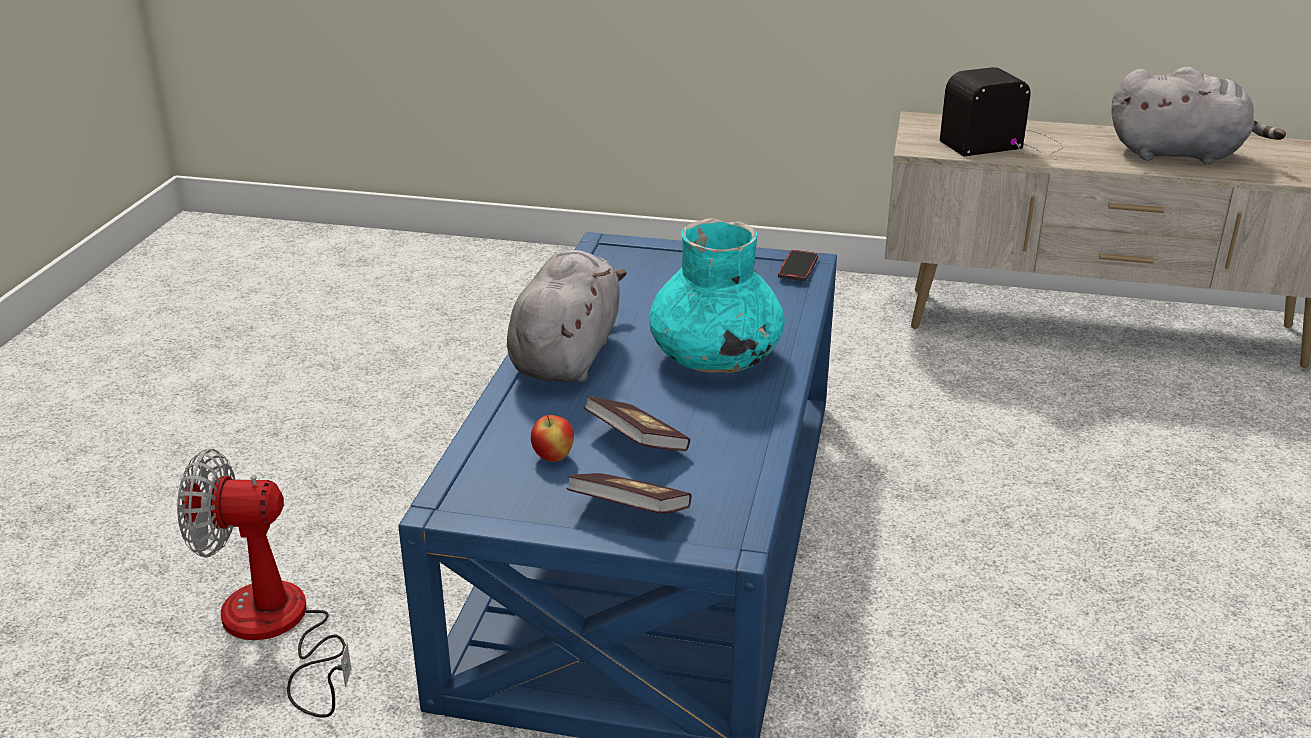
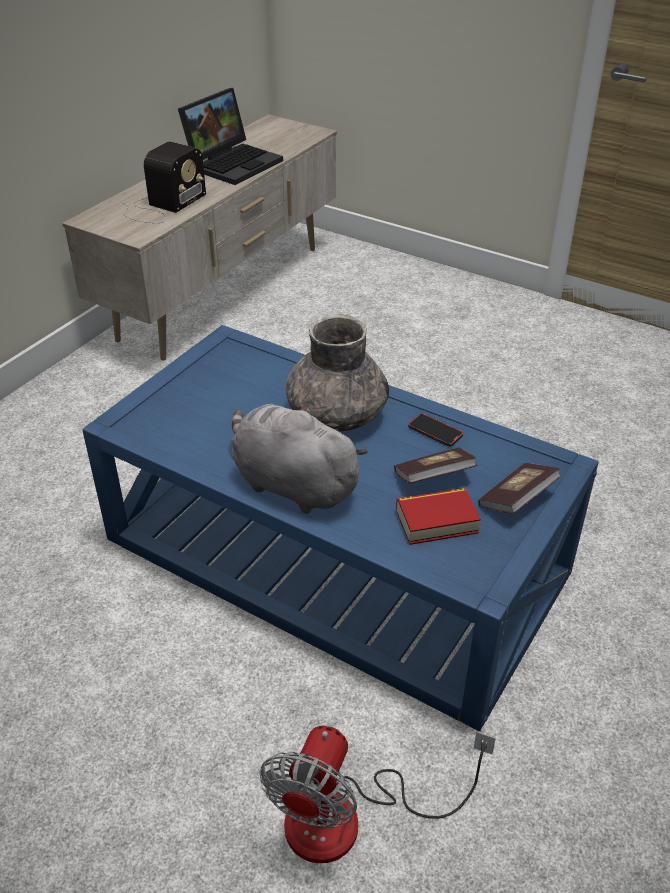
camera: 70 degrees left, 10 degrees up
(553, 457) = (436, 521): apple -> book
(714, 358) = (336, 415): turquoise vase -> grey vase
(798, 268) = (233, 345): phone -> phone (435, 432)
(1006, 144) = (162, 206): radio -> radio turned 150 degrees counterclockwise
(1181, 154) = (233, 163): grey plush toy -> laptop

